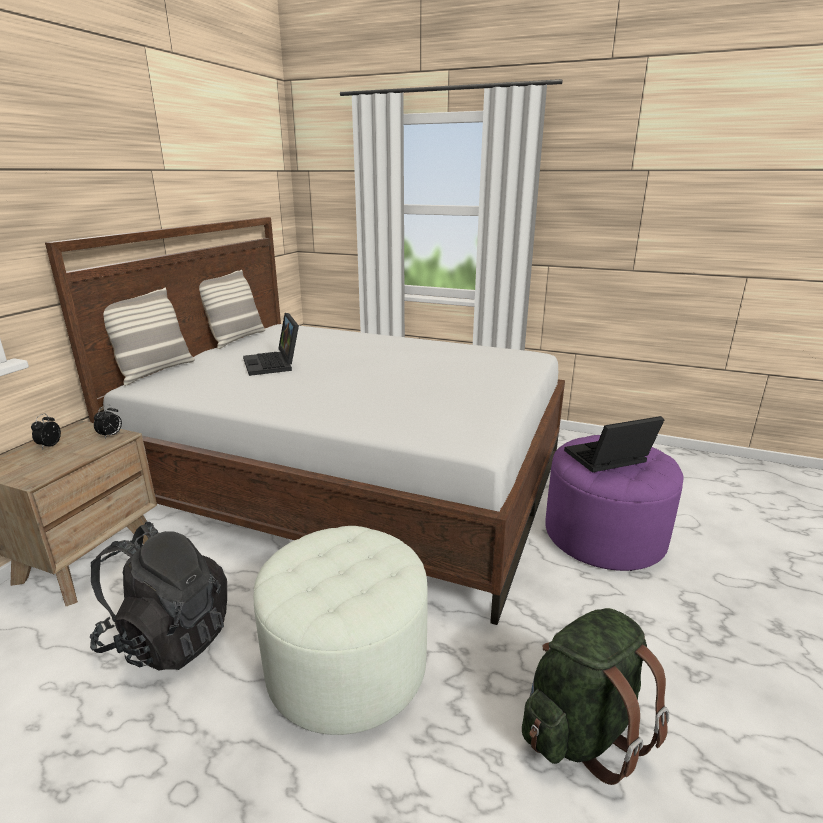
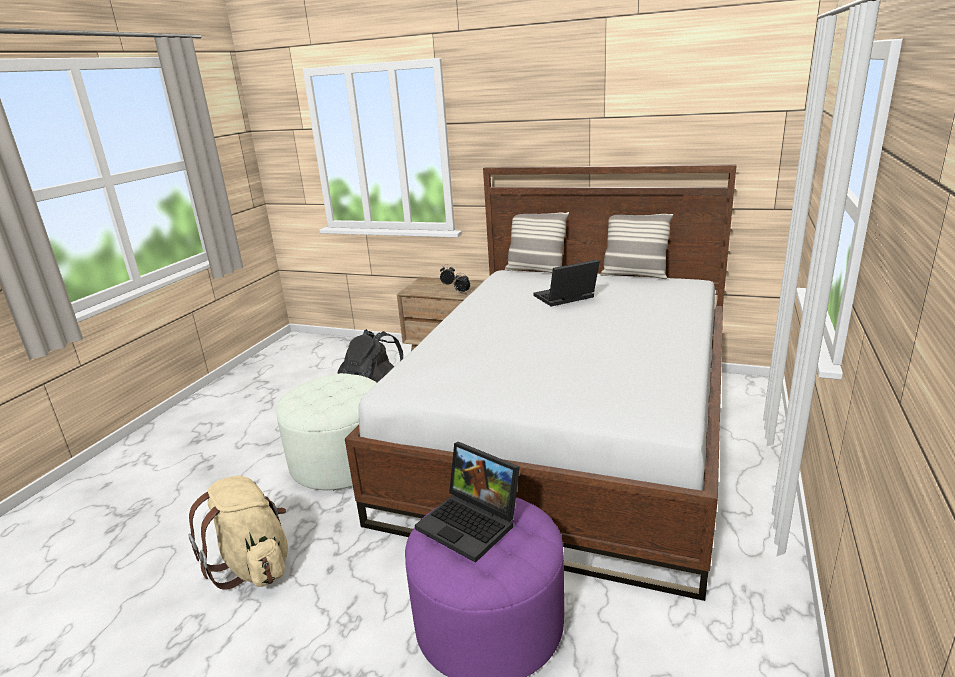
camera: 90 degrees right, 0 degrees up
(582, 731) = (254, 565): green backpack -> beige backpack
(607, 460) = (472, 523): laptop -> laptop turned 150 degrees clockwise

